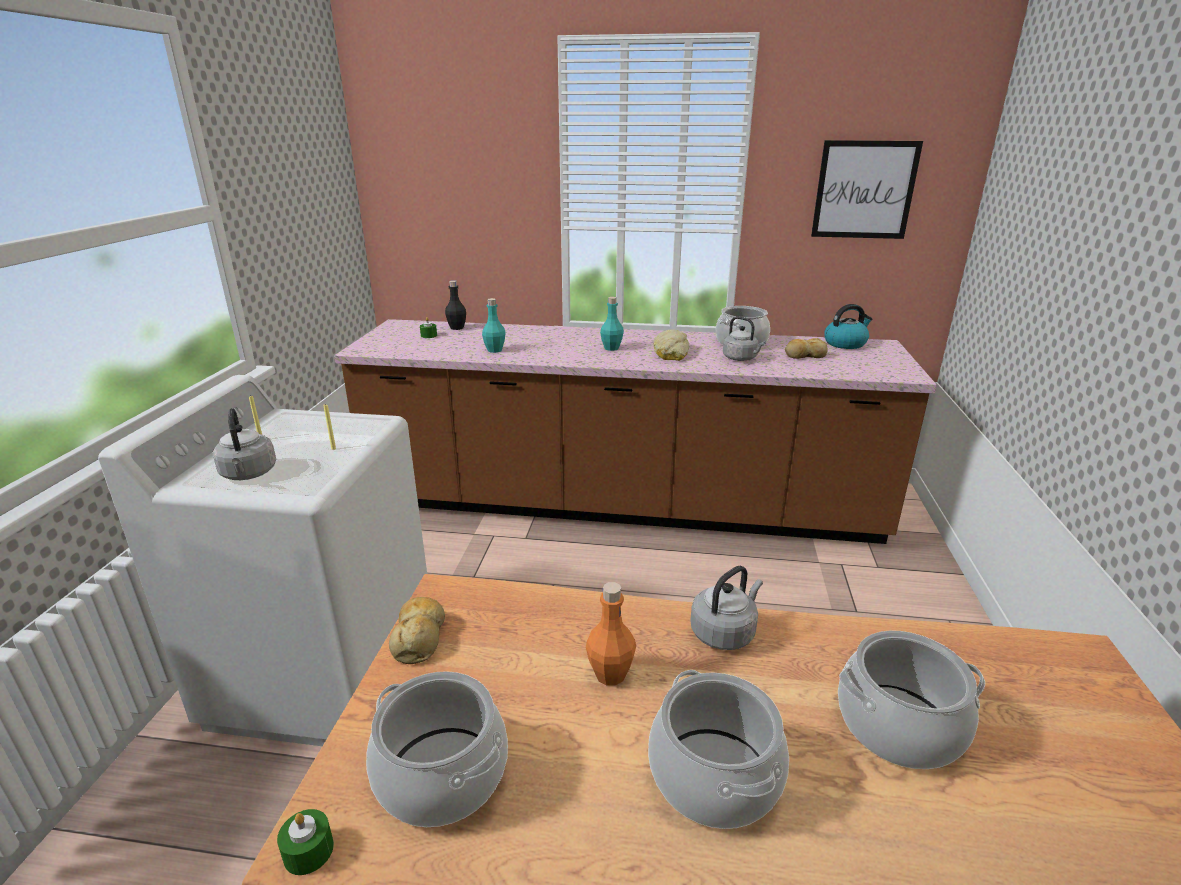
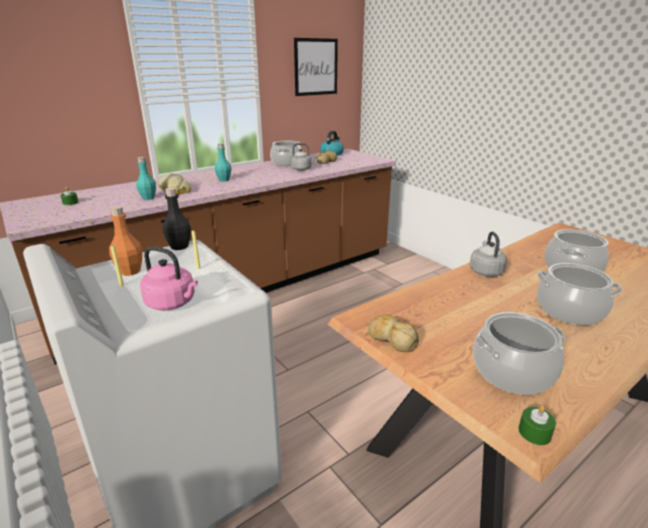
camera: 45 degrees left, 0 degrees up
(248, 474) = (173, 303): grey kettle -> pink kettle
(457, 328) = (83, 194): black bottle -> black bottle (179, 246)
(610, 674) = (484, 304): orange bottle -> orange bottle (130, 271)
(670, 352) = (262, 174): bread -> bread (175, 190)

